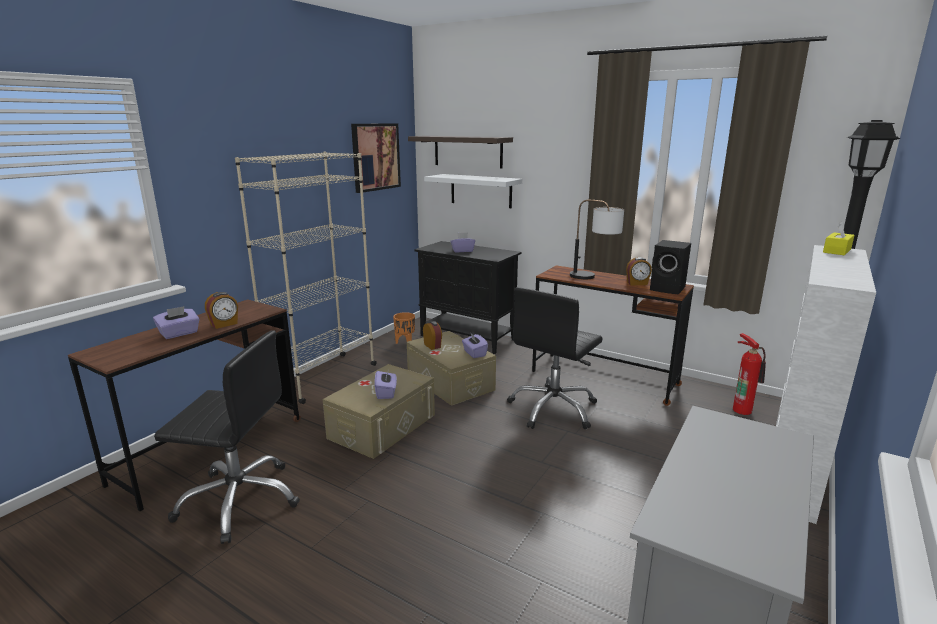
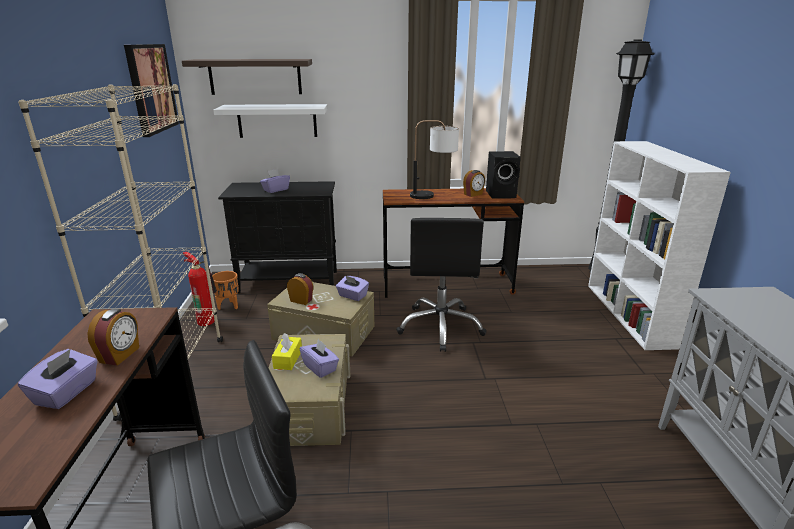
camera: 35 degrees left, 5 degrees up
(742, 409) = (559, 281): fire extinguisher -> fire extinguisher (207, 320)
(837, 251) = (637, 144): yellow tissue box -> yellow tissue box (288, 359)

